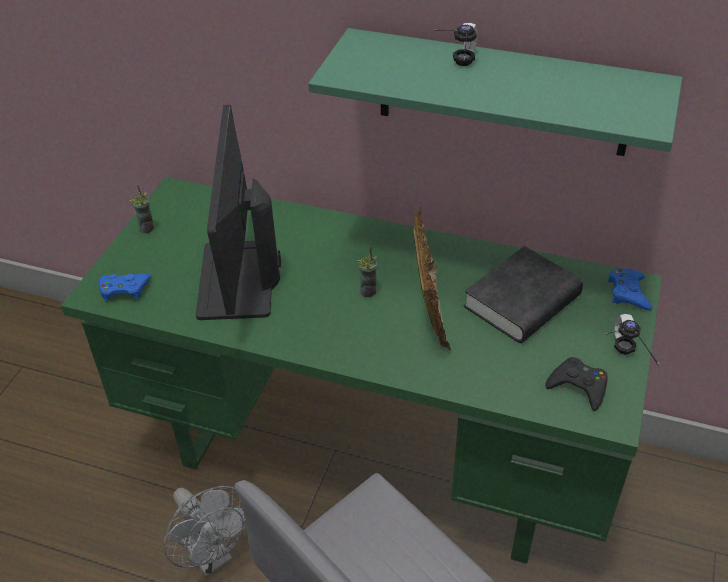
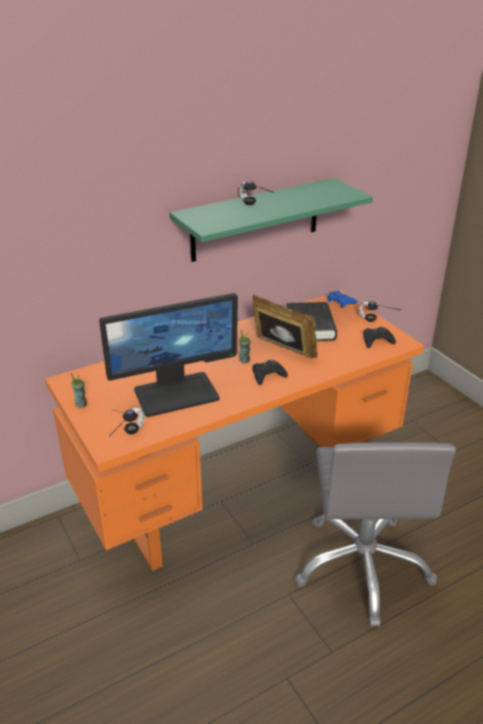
camera: 50 degrees left, 10 degrees down
(124, 289) = (121, 434): blue game controller -> headphones
(212, 557) = (231, 594): grey fan -> none
(239, 280) = (176, 393): monitor -> monitor turned 60 degrees counterclockwise
(360, 330) = (267, 375): none -> black game controller
(370, 456) = (241, 491): green desk -> orange desk

